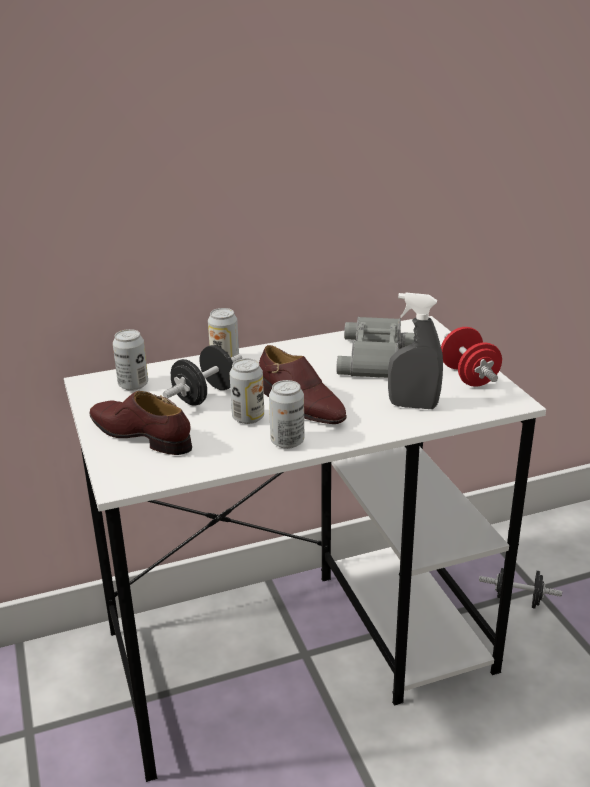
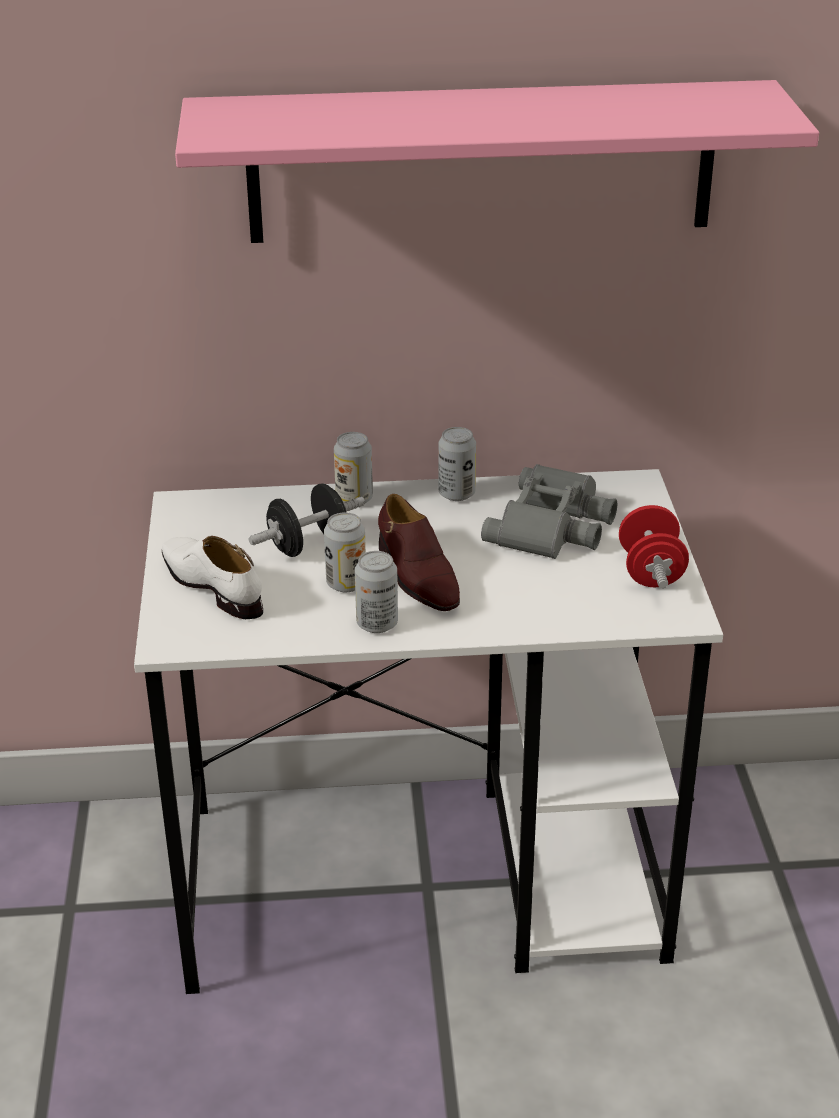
camera: 15 degrees right, 5 degrees up
(133, 385) = (230, 515): can -> can (456, 494)
(141, 435) = (213, 585): brown shoe -> white shoe
(301, 84) = (481, 162): none -> pink shelf
(413, 405) = (555, 601): grey spray bottle -> none
(517, 600) = (742, 875): black dumbbell -> none

